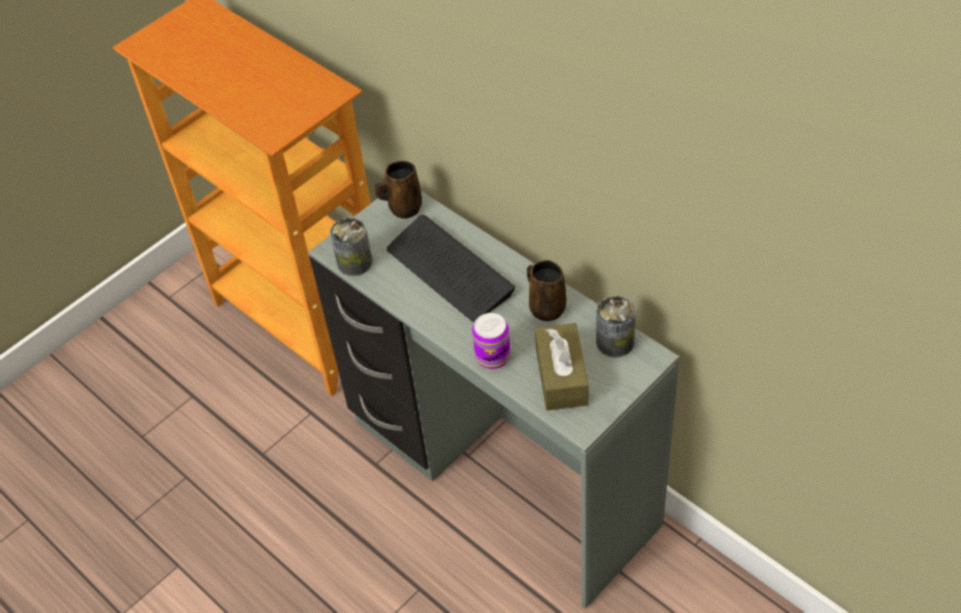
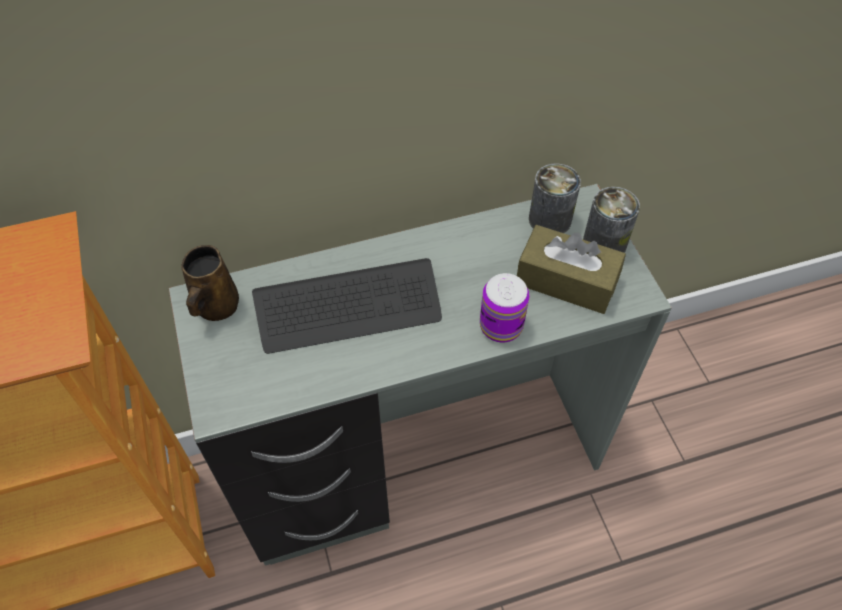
camera: 65 degrees left, 5 degrees up
(354, 262) = (258, 395): can -> can (604, 243)
(546, 307) = (466, 250): brown mug -> none

